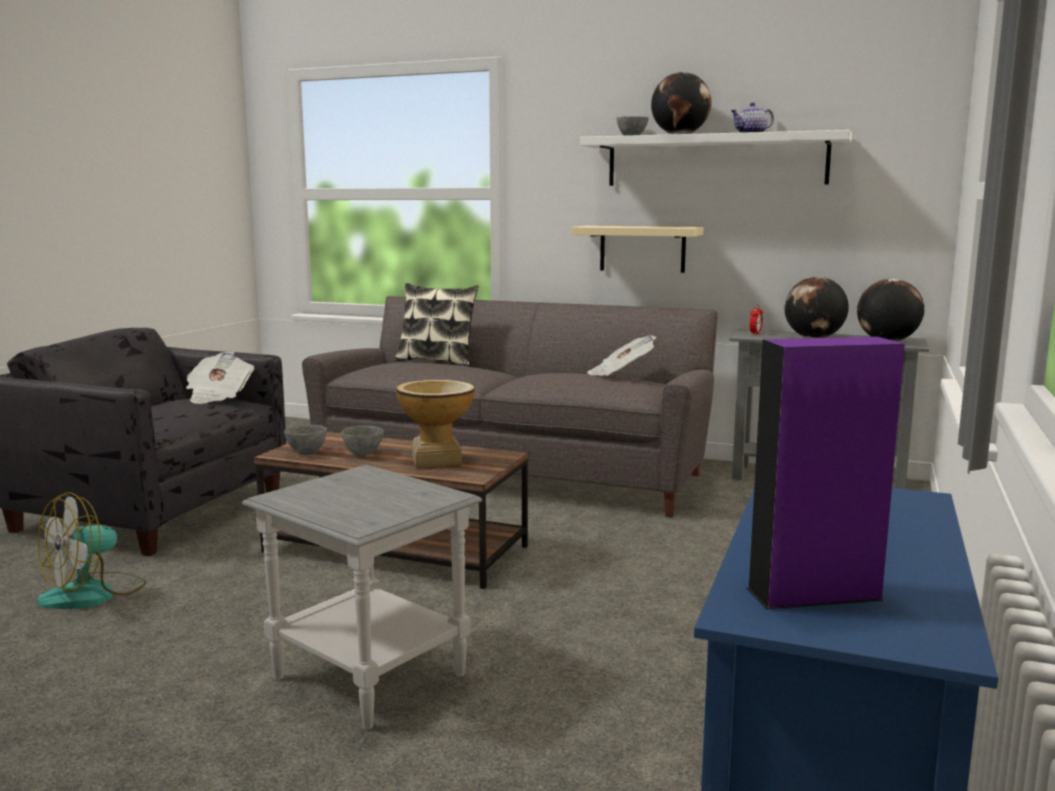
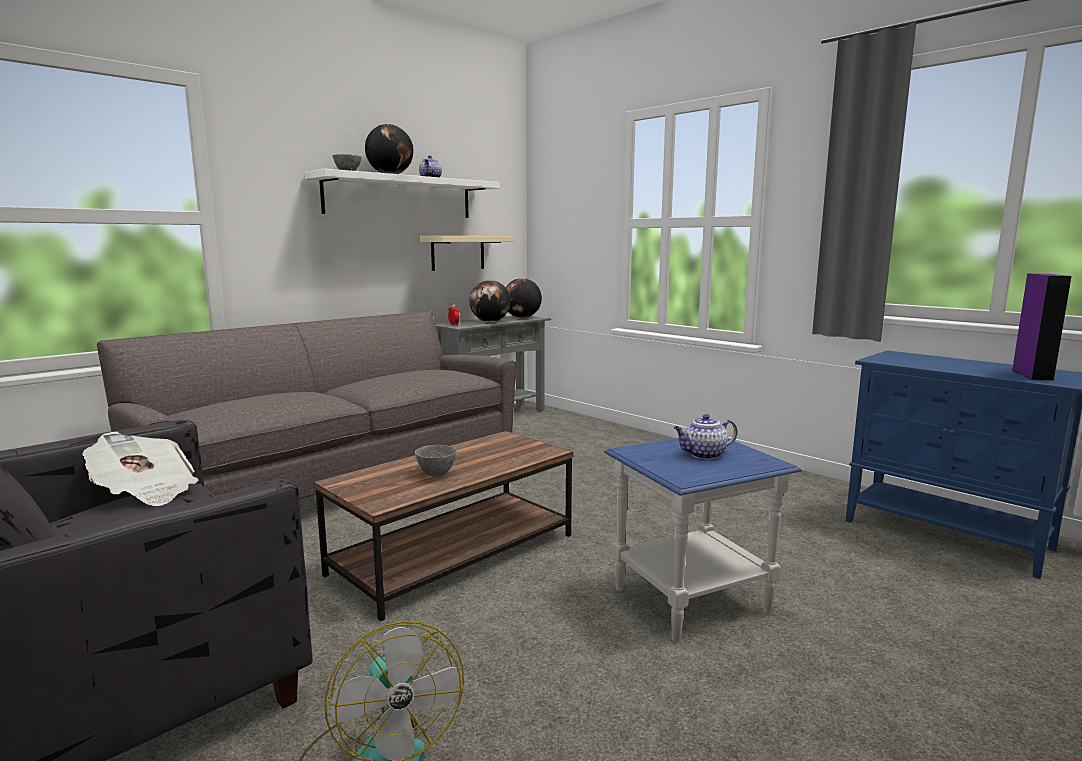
camera: 65 degrees left, 0 degrees up
(307, 453) = (398, 493): grey bowl -> none
(368, 675) = (690, 600): grey side table -> blue side table
(369, 497) = (703, 455): none -> teapot
(437, 361) = (232, 397): pillow -> none
(437, 460) = (491, 455): vase -> none
(621, 374) = (422, 368): newspaper -> none
(642, 248) = (353, 268): beige shelf -> beige shelf (458, 252)

